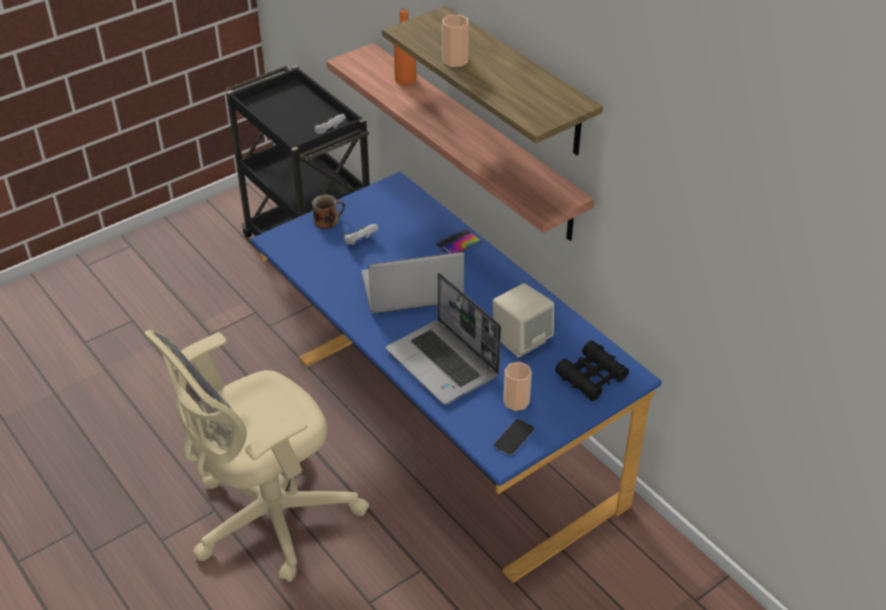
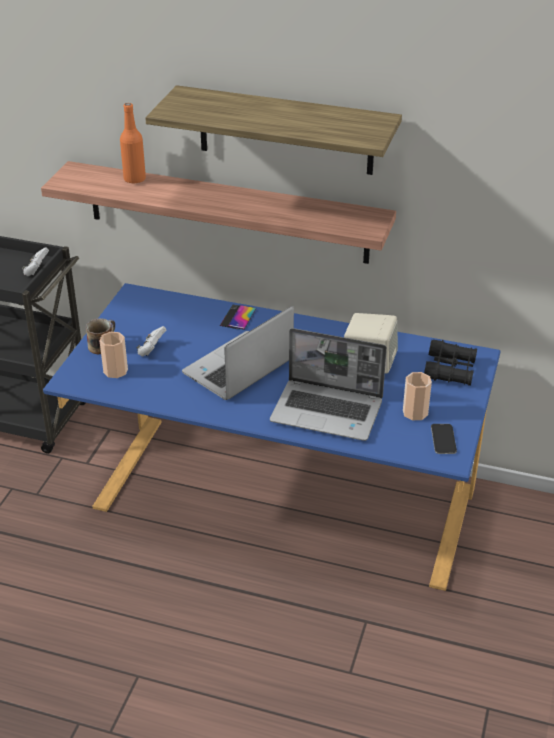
camera: 35 degrees left, 5 degrees down
(267, 518) = (193, 656): beige office chair -> none
(455, 60) = (242, 119): cup -> cup (115, 371)

